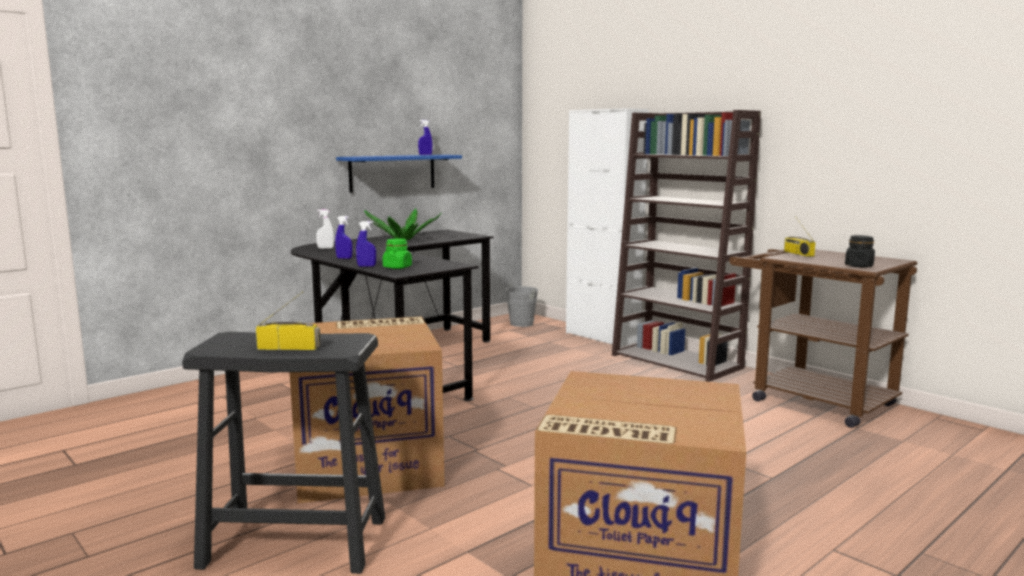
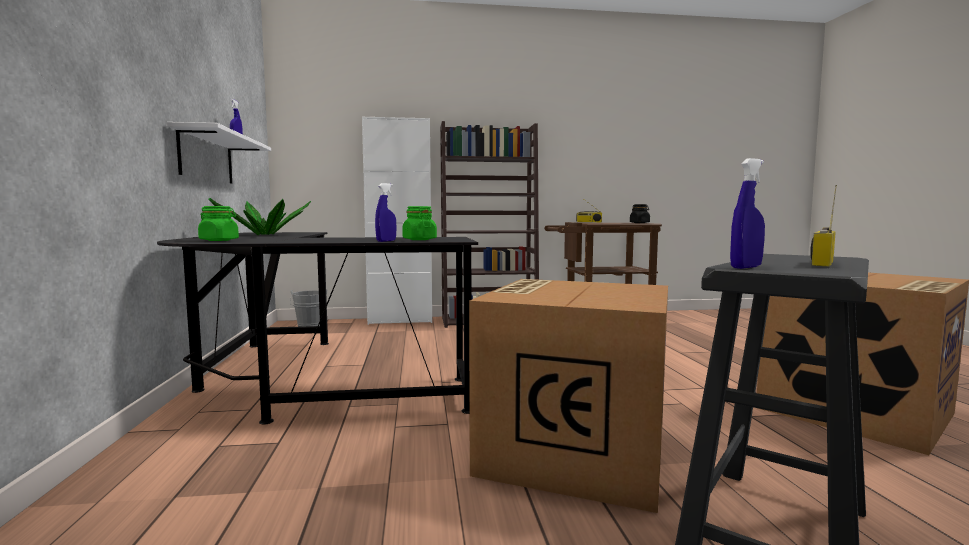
camera: 55 degrees left, 5 degrees down
(325, 248) = (219, 240): white spray bottle -> green jar
(344, 258) = (312, 241): blue spray bottle -> blue spray bottle (746, 267)
(392, 172) = (206, 157): blue shelf -> white shelf

